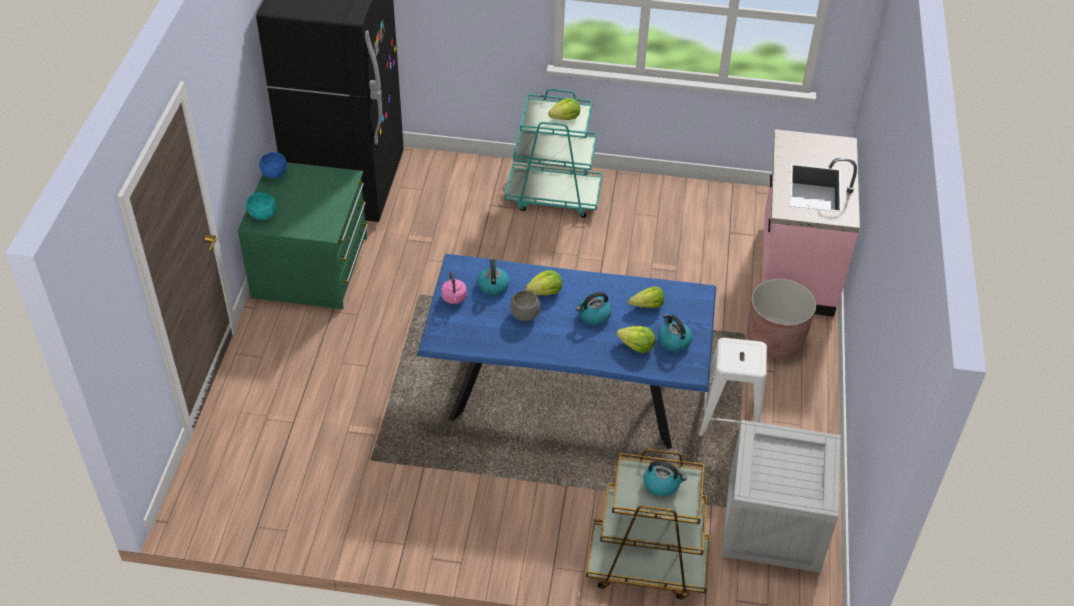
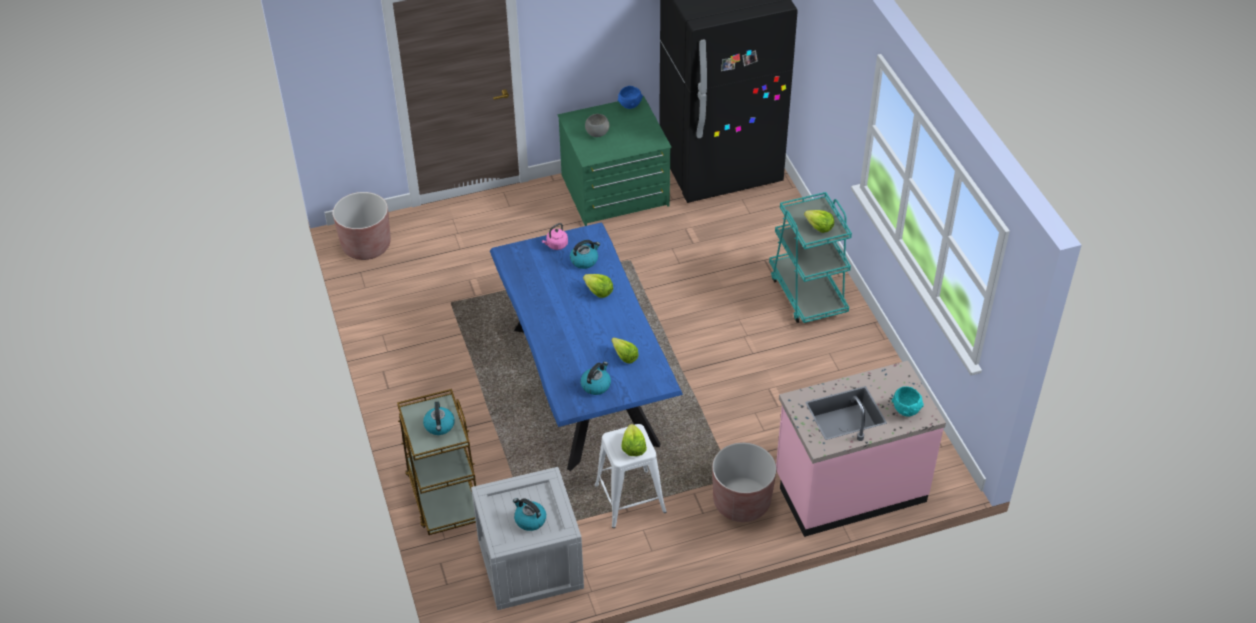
camera: 65 degrees right, 0 degrees up
(217, 506) = (366, 245): none -> brown planter
(262, 215) = (582, 118): turquoise bowl -> turquoise bowl (905, 410)
(524, 315) = (564, 289): grey bowl -> grey bowl (597, 133)
(593, 316) = (591, 328): kettle -> kettle (529, 520)
(636, 346) = (574, 365): lettuce -> lettuce (633, 447)

